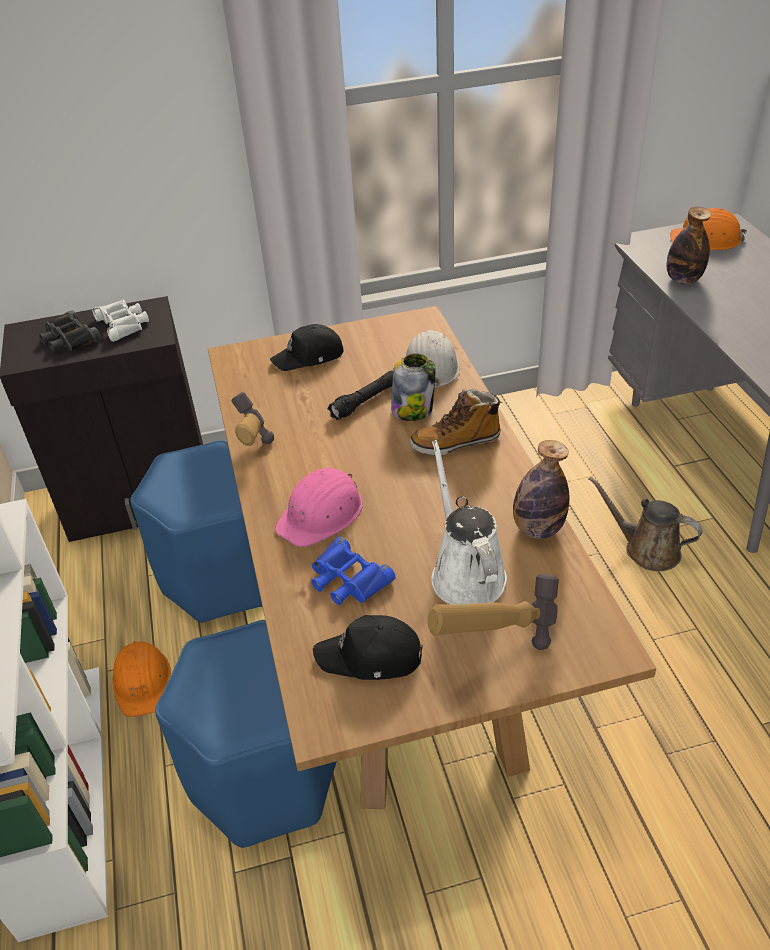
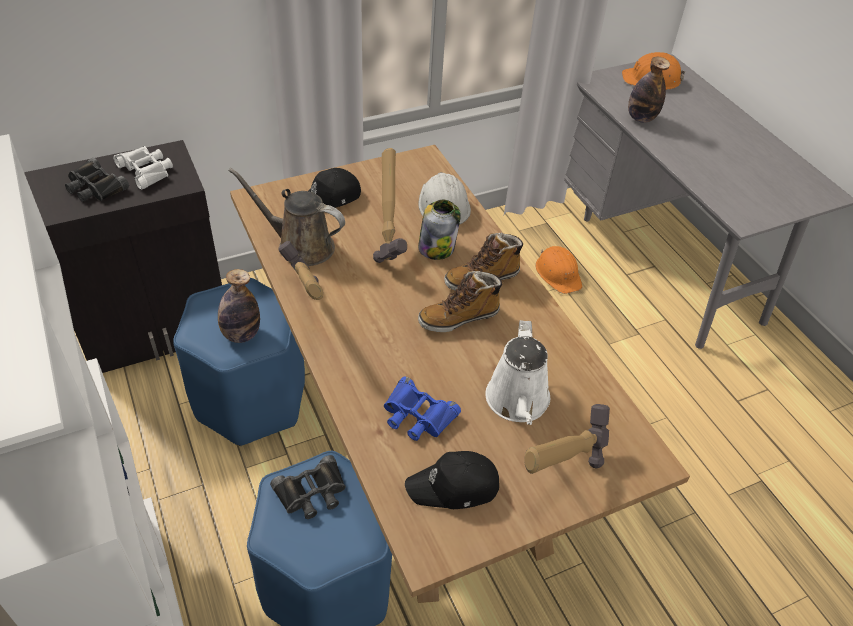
camera: 15 degrees left, 5 degrees up
(142, 681) = (196, 507): orange hard hat -> orange hard hat (558, 273)
(235, 661) = (312, 492): none -> black binoculars
(322, 514) = (379, 354): pink hard hat -> none
(365, 401) = (392, 241): black flashlight -> hammer
(420, 481) = (459, 317): none -> boot
(465, 573) = (517, 402): white watering can -> white watering can turned 150 degrees counterclockwise
(538, 529) = (569, 357): bottle -> bottle (241, 334)
(646, 549) = (616, 351): brown watering can -> brown watering can (300, 246)

